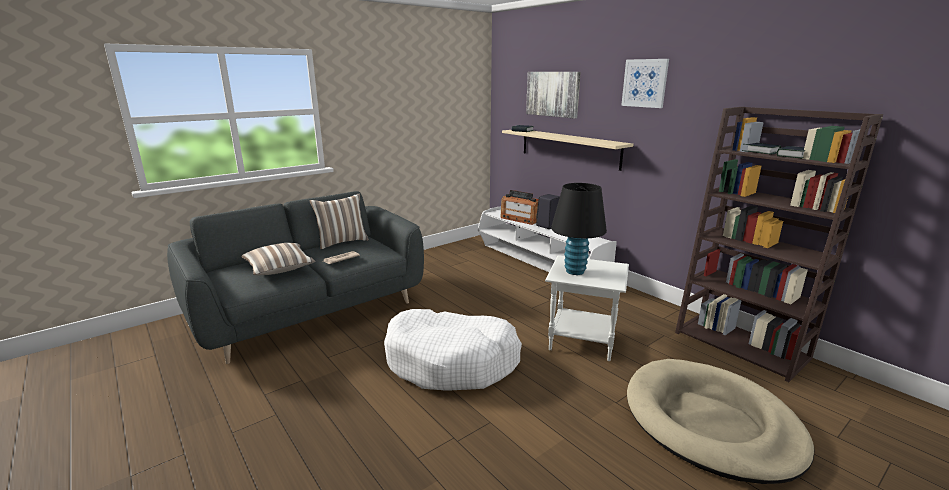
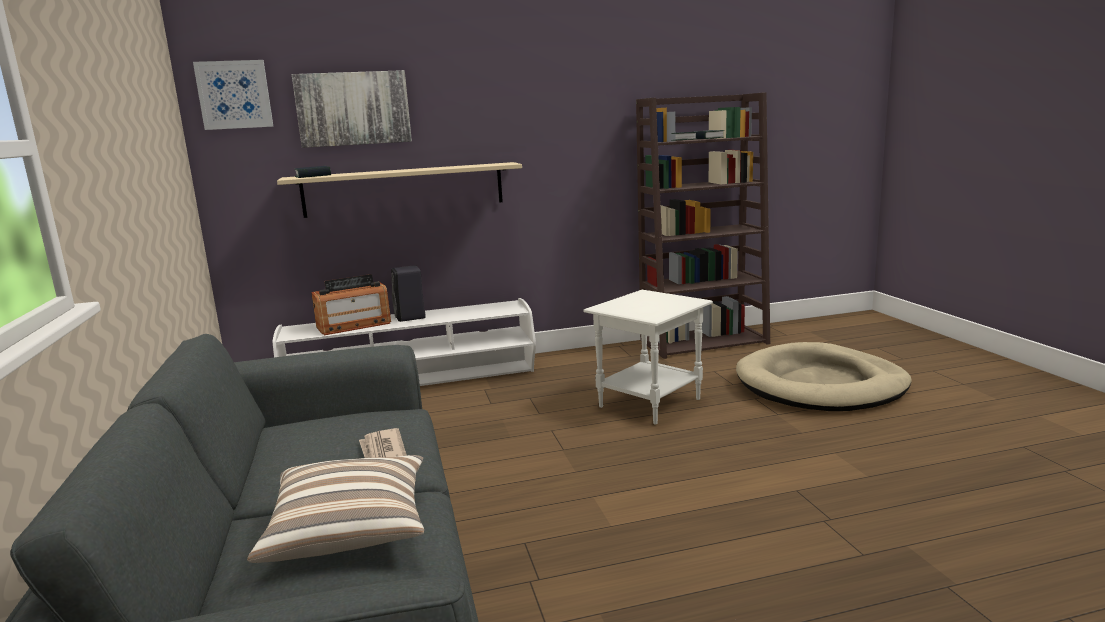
camera: 65 degrees left, 5 degrees down
(342, 242) = (268, 450): pillow -> none
(452, 361) = (642, 494): white dog bed -> none
(574, 271) = (645, 308): black table lamp -> none
(645, 83) = (515, 81): picture -> picture (234, 95)

